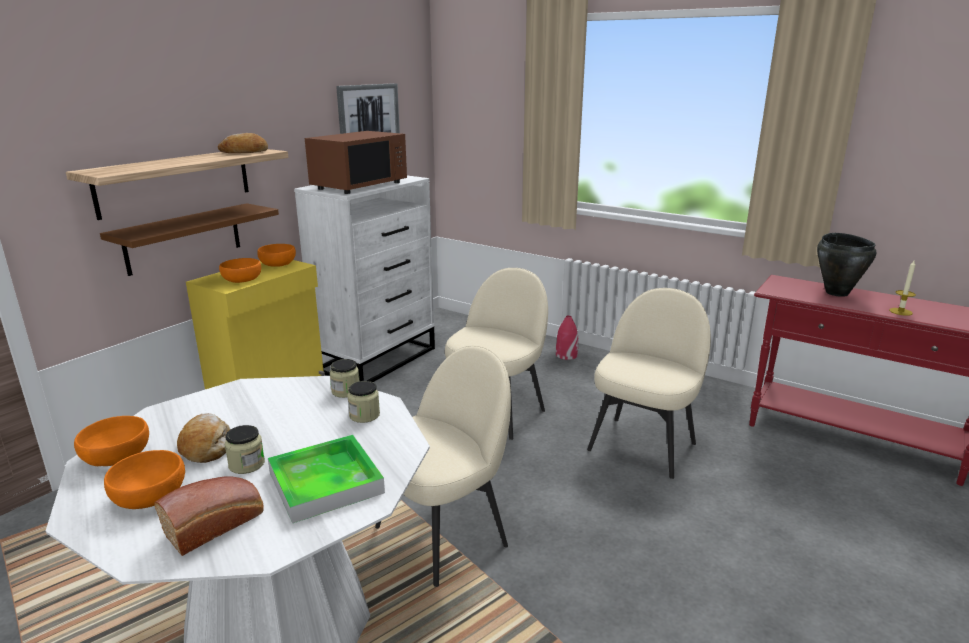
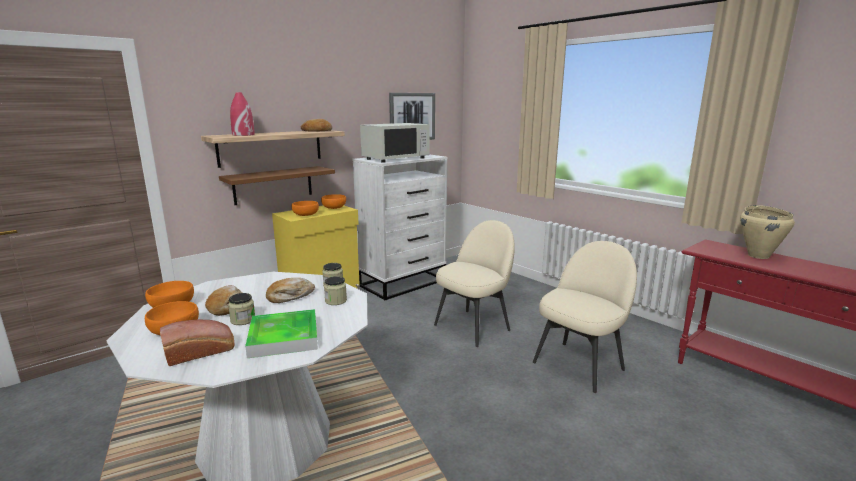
camera: 15 degrees right, 5 degrees down
(293, 417) = (290, 296): none -> bread
(359, 185) = (395, 158): brown microwave -> white microwave
(444, 535) = (401, 404): beige chair -> none
(566, 355) = (542, 294): red vase -> red vase (243, 135)
(837, 293) = (758, 256): black cooking pot -> beige cooking pot
(900, 311) = (814, 274): candle -> none

